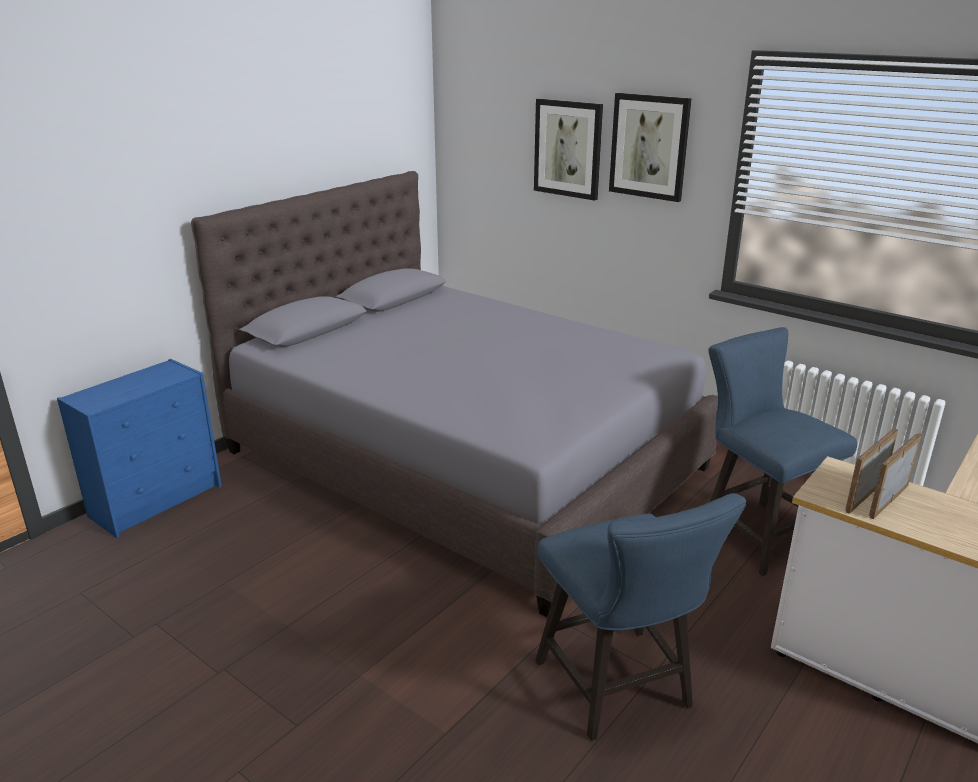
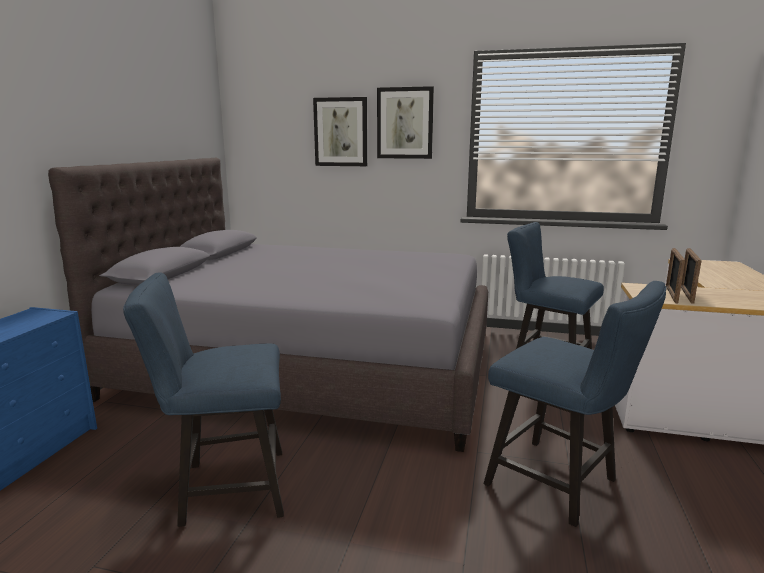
camera: 25 degrees left, 10 degrees down
(290, 585) = (224, 489): none -> blue chair

